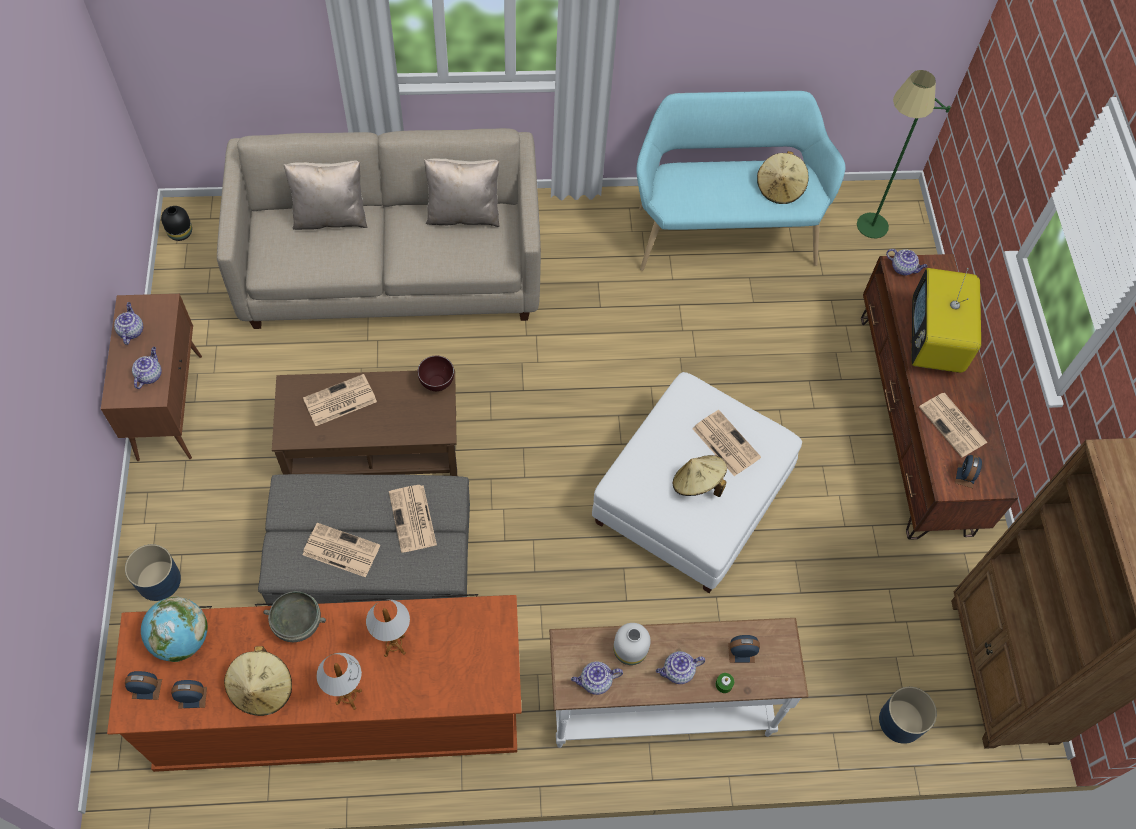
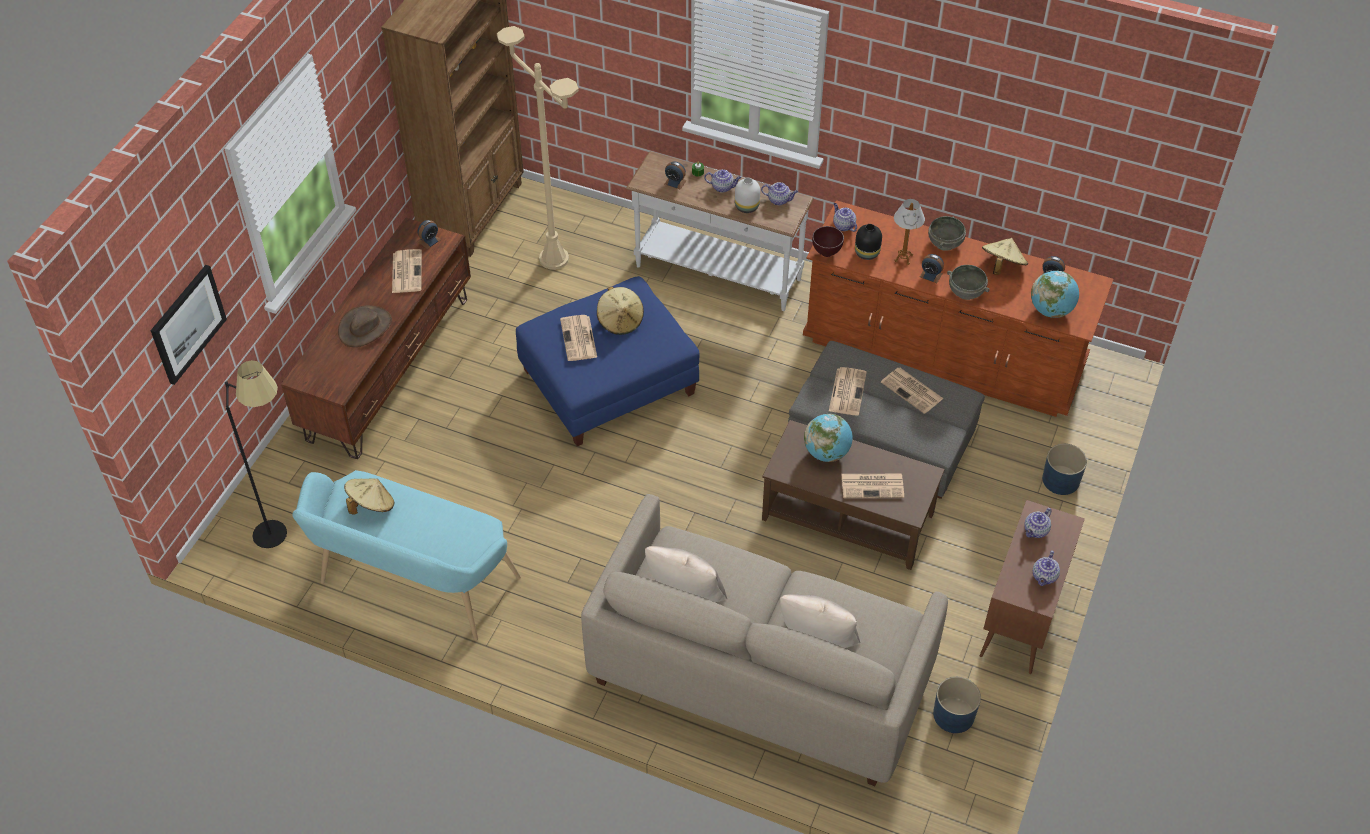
camera: 150 degrees left, 10 degrees down
(147, 689) = (1081, 292): alarm clock -> alarm clock (931, 275)
(181, 233) = (967, 805): black vase -> black vase (866, 253)
(348, 697) = (945, 243): table lamp -> grey bowl
(401, 419) = (827, 452): none -> globe
(438, 384) = (782, 469): brown bowl -> brown bowl (825, 253)
(691, 499) = (608, 381): white ottoman -> blue ottoman
(859, 641) = (554, 259): none -> beige floor lamp
(865, 235) = (284, 528): green floor lamp -> black floor lamp
(901, 722) = (563, 212): blue planter -> blue planter (954, 714)
(903, 268) = (334, 388): teapot -> teapot (843, 225)
(934, 342) = (365, 327): television -> brown hat
(1019, 97) = (187, 324): none -> picture

